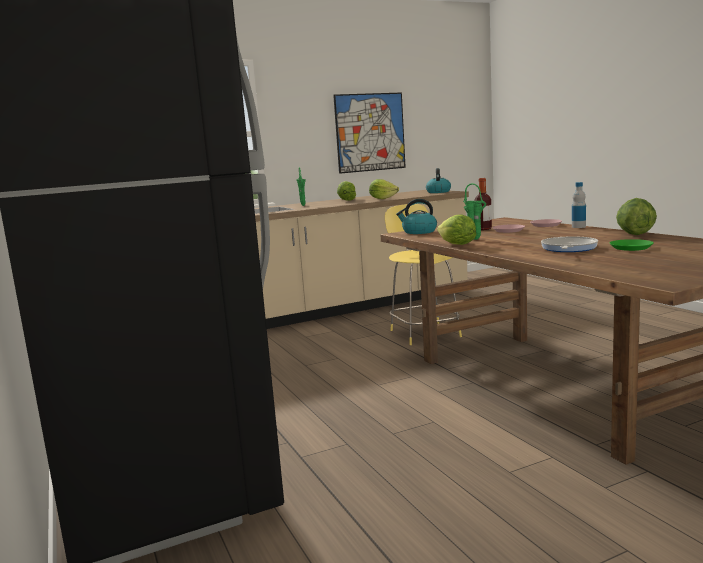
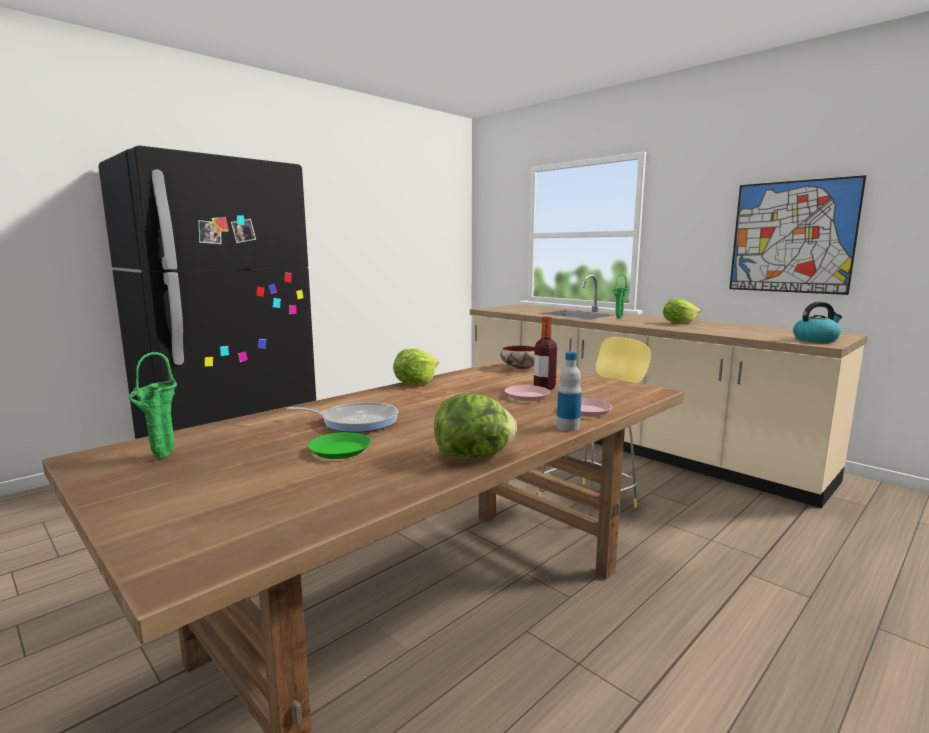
camera: 70 degrees right, 0 degrees up
(383, 198) = (704, 329): lettuce -> none
(419, 232) = (520, 368): kettle -> bowl
(476, 239) = (451, 387): green vase -> green vase (161, 458)

